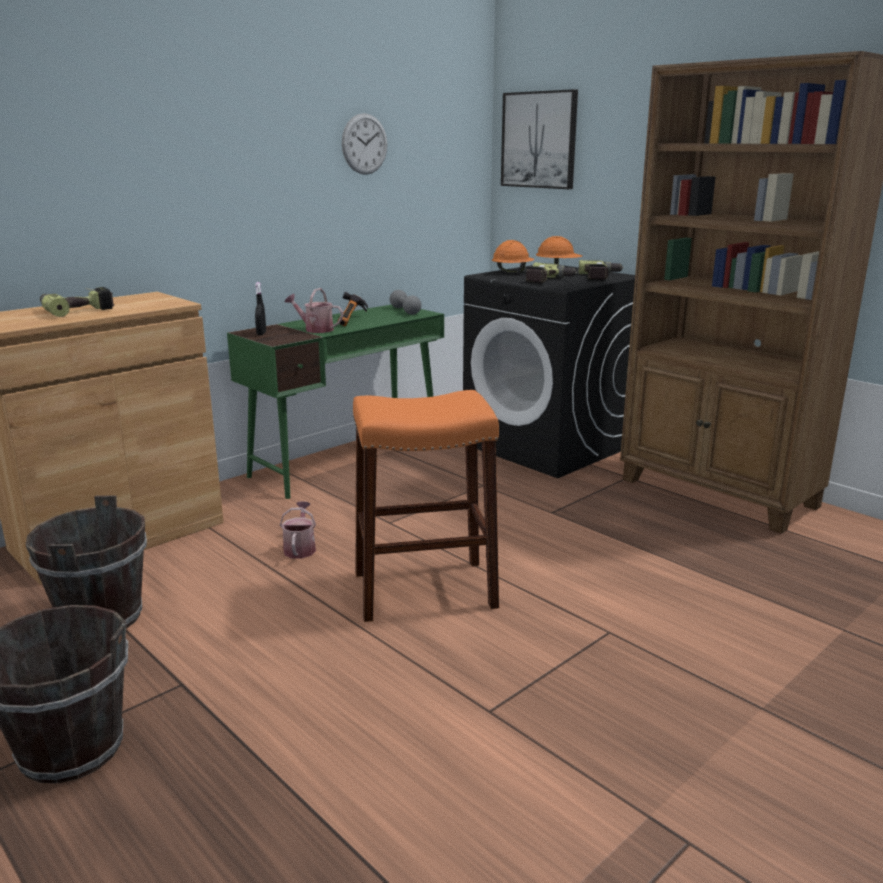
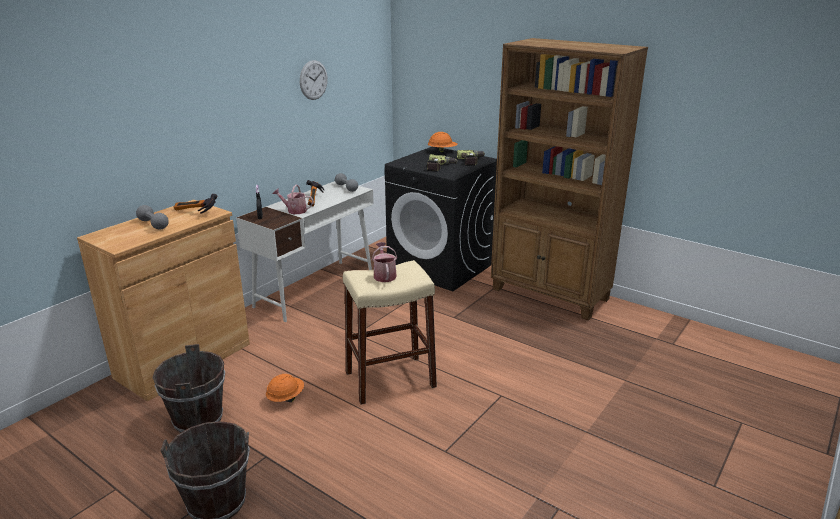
camera: 10 degrees left, 5 degrees up
(77, 310) = (153, 224): power drill -> grey dumbbell
(145, 302) = (194, 213): none -> hammer
(300, 548) = (305, 358): watering can -> watering can (384, 275)
(347, 461) = (315, 289): green desk -> white desk
(424, 590) = (390, 379): orange stool -> beige stool
(512, 272) = (414, 158): orange hard hat -> orange hard hat (285, 398)
(539, 140) = (425, 66): picture -> none

